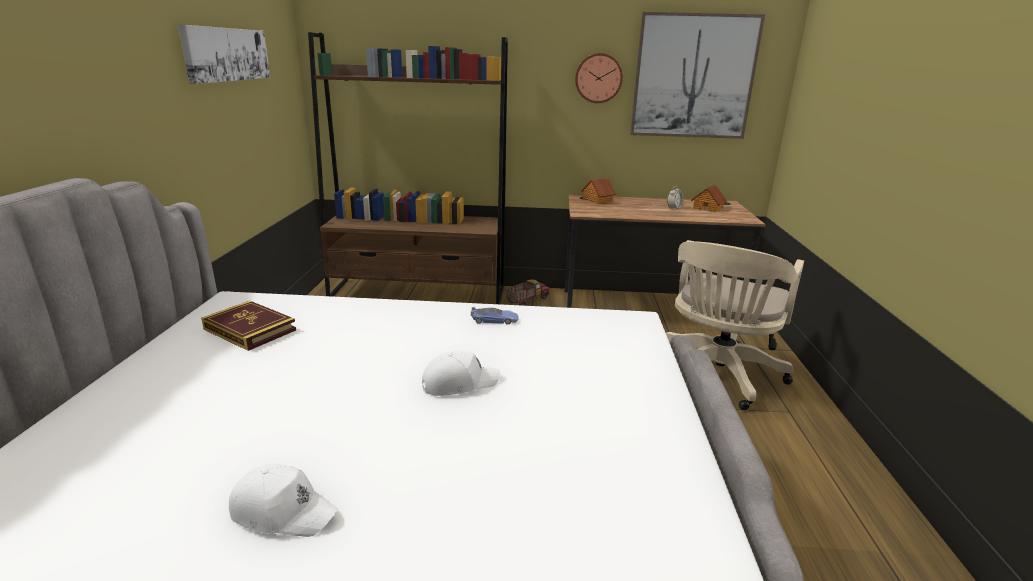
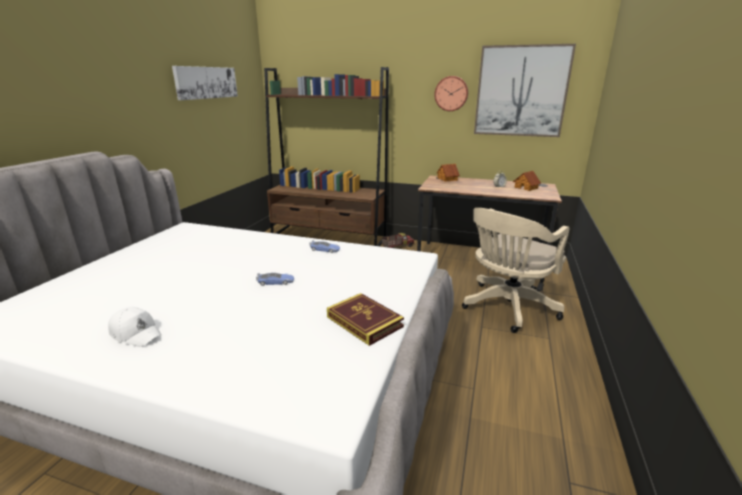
camera: 15 degrees right, 0 degrees up
(250, 329) = (183, 243): book -> book (364, 321)
(459, 383) = (276, 282): white cap -> toy car

